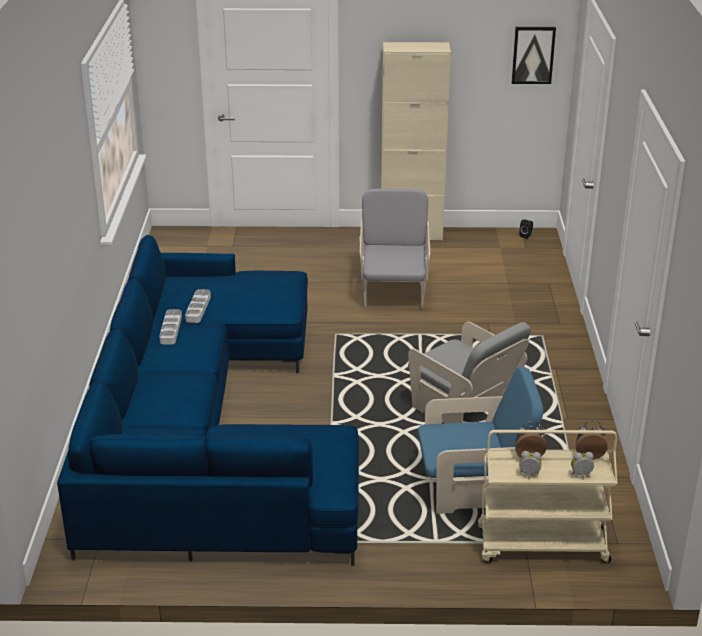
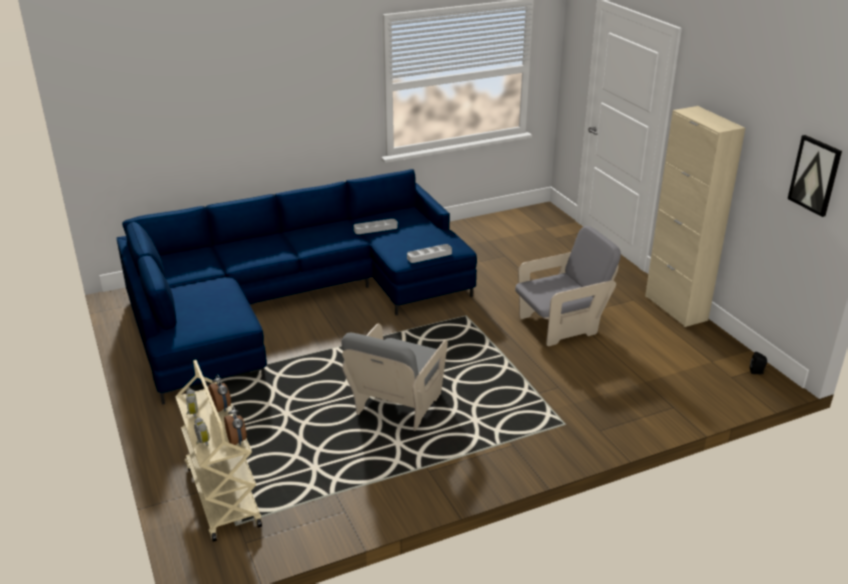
camera: 65 degrees right, 0 degrees up
(171, 329) = (339, 227): grey tray -> grey tray (429, 256)
(474, 489) = (286, 439): blue armchair -> none

